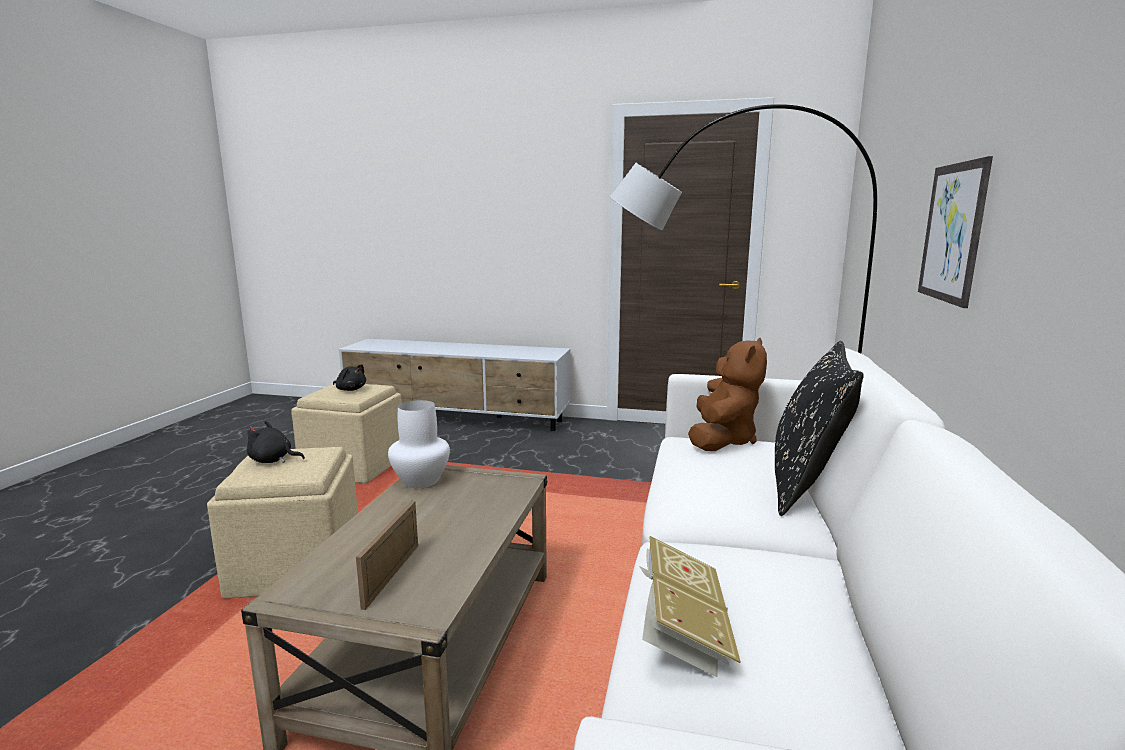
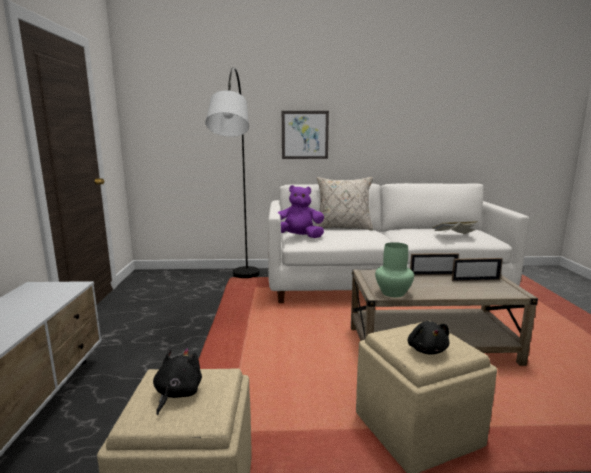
camera: 105 degrees left, 0 degrees up
(420, 481) = (393, 293): white vase -> green vase
(463, 537) = (433, 274): none -> picture frame
(721, 440) = (298, 237): brown plush toy -> purple plush toy
(806, 486) = (343, 228): black pillow -> beige pillow

